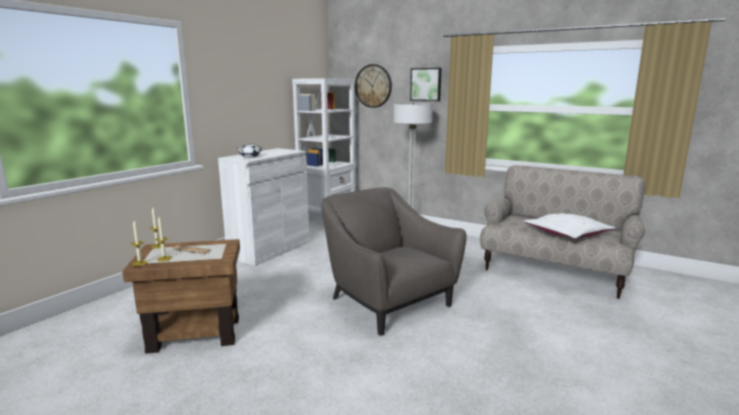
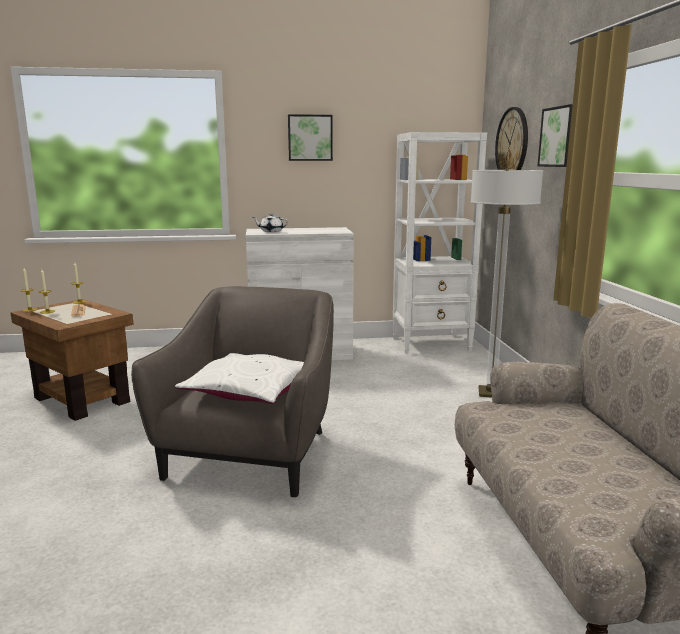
camera: 50 degrees right, 0 degrees up
(243, 80) = (310, 138): none -> picture
(567, 233) = (564, 468): white pillow -> white pillow (250, 390)

